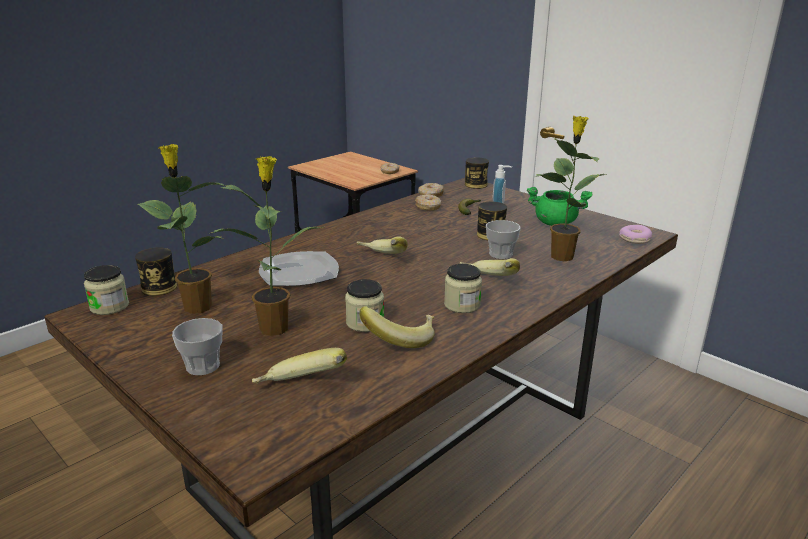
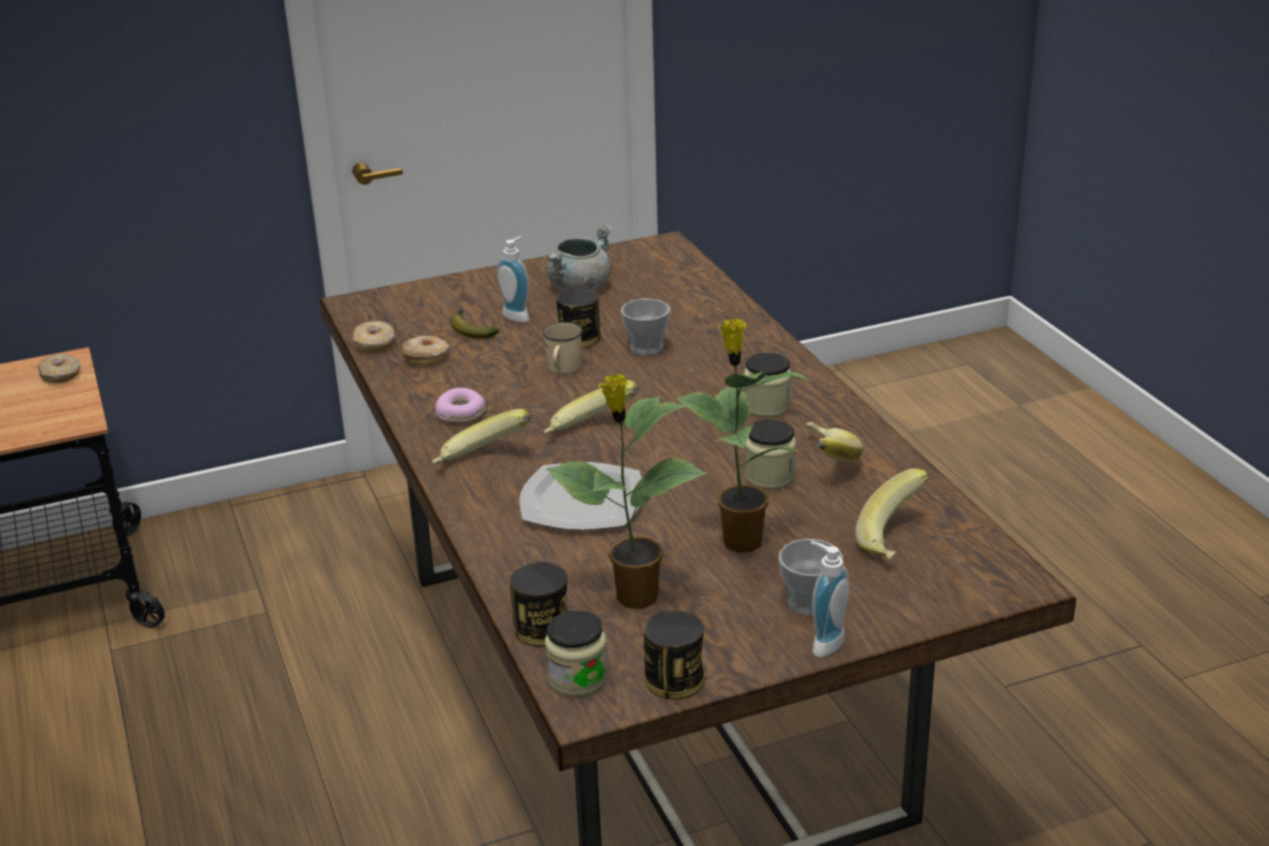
camera: 65 degrees left, 5 degrees up
(152, 381) = (823, 643): none -> soap dispenser
(449, 238) = (562, 369): none -> beige mug
(476, 185) = (370, 300): can -> can (674, 680)
(487, 282) = (718, 376): banana -> banana (482, 462)
(555, 223) = (579, 287): green cooking pot -> grey cooking pot
(562, 256) = (683, 312): potted plant -> none
(635, 240) = (675, 258): donut -> donut (461, 414)

